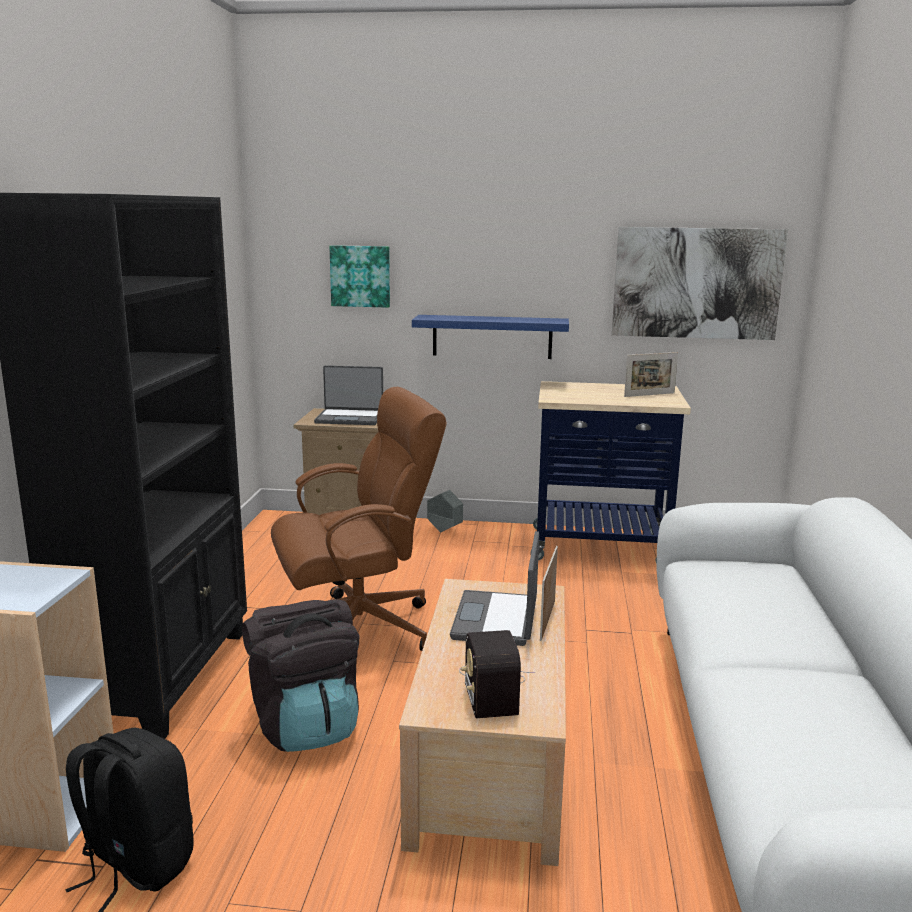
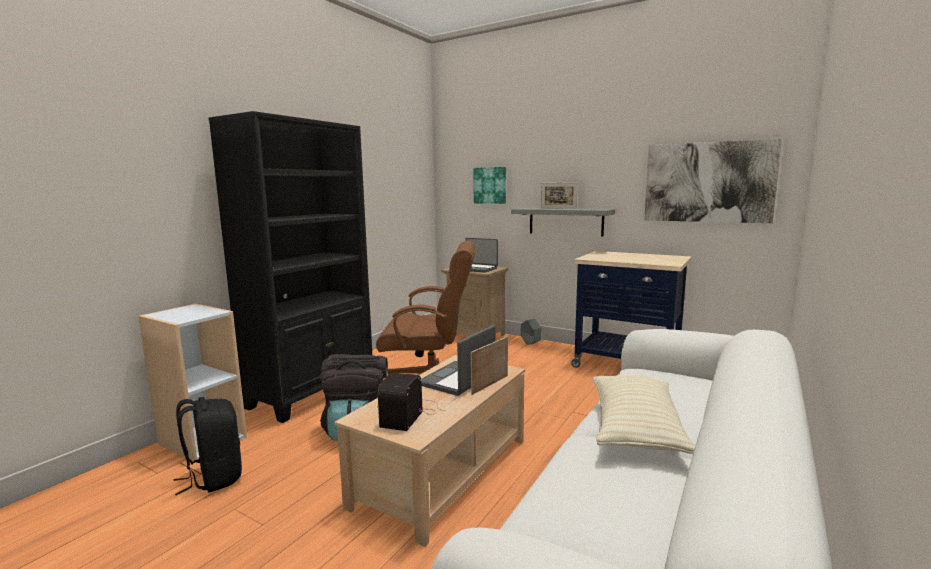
camera: 25 degrees right, 5 degrees down
(492, 336) = (565, 221): blue shelf -> grey shelf
(649, 395) = (661, 259): picture frame -> picture frame (558, 208)
(770, 649) = (635, 429): none -> beige pillow

